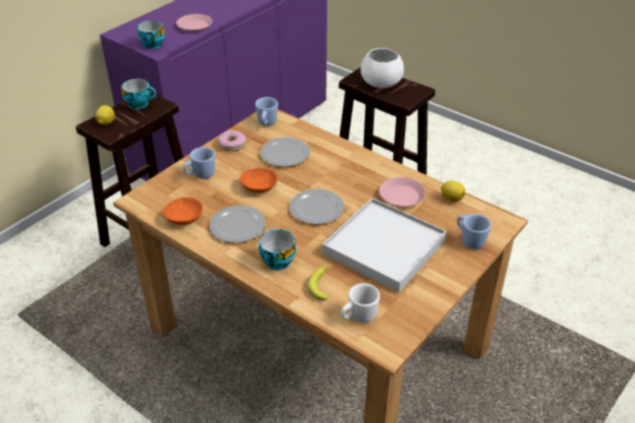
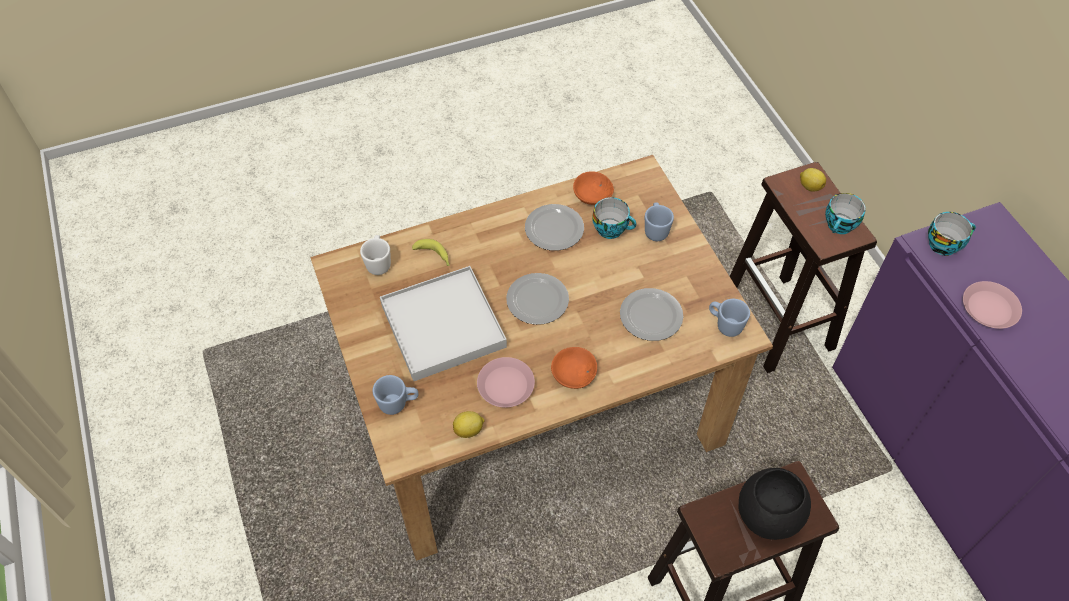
camera: 120 degrees right, 15 degrees up
(232, 144) = (698, 276): donut -> none
(258, 188) = (603, 268): orange bowl -> orange bowl (572, 373)
(276, 260) = (487, 238): cup -> cup (612, 229)
(382, 82) = (768, 514): white bowl -> black bowl

